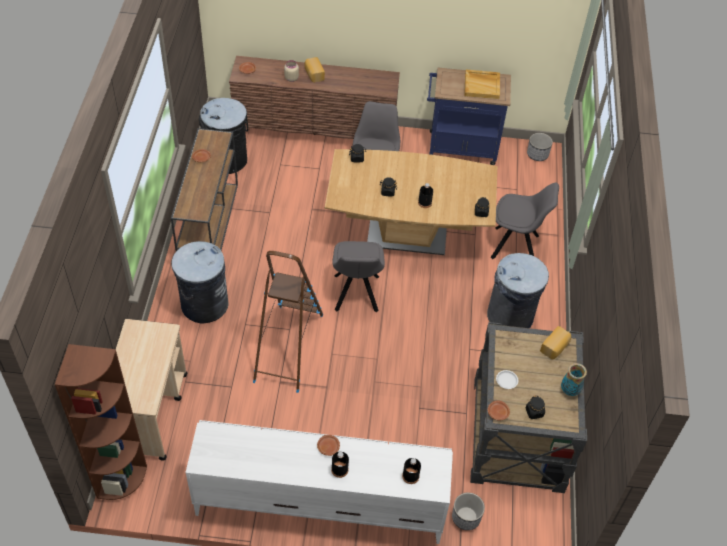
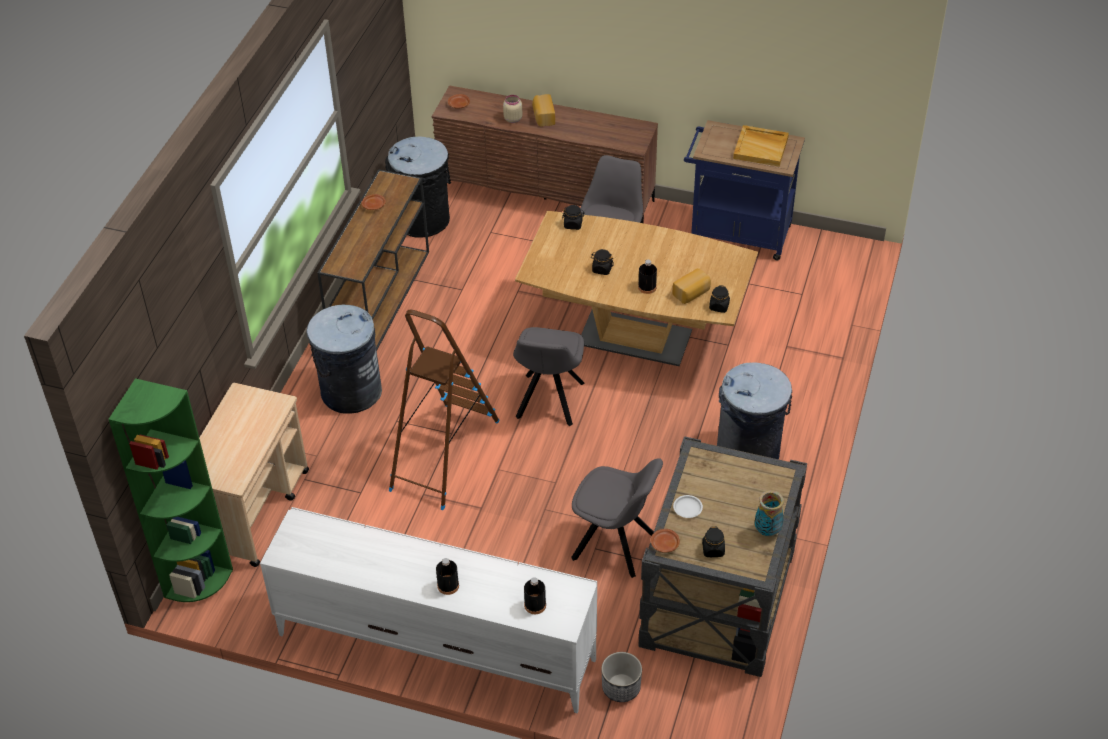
camera: 15 degrees right, 5 degrees down
(122, 483) = (199, 586): brown bookcase -> green bookcase
(328, 447) = (441, 558): brown plate -> none
(515, 246) = (779, 366): grey chair -> grey chair (614, 545)
(537, 154) = (843, 253): planter -> none
(555, 347) = (763, 477): bread -> bread (692, 293)

